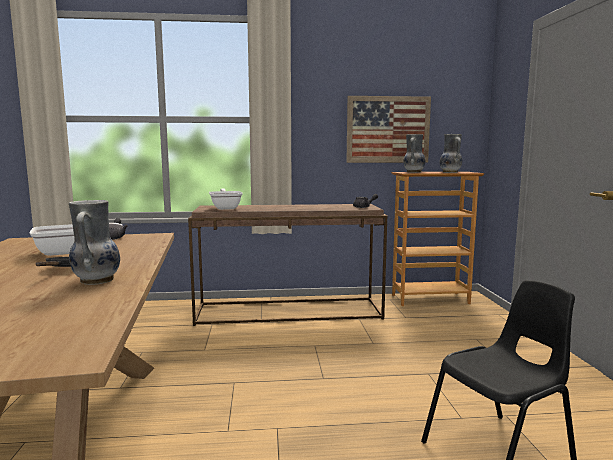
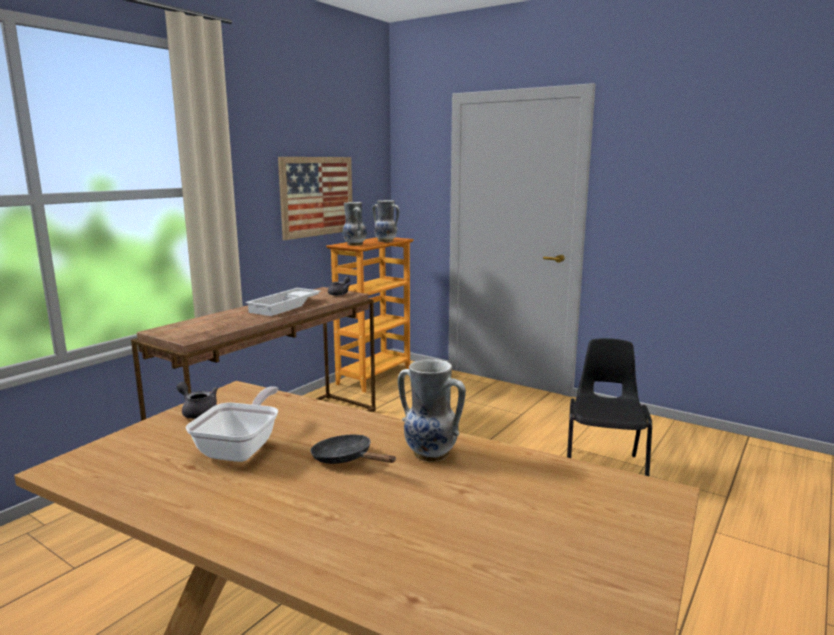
camera: 50 degrees left, 5 degrees up
(226, 208) = (199, 328): frying pan -> none
(304, 207) = (285, 306): none -> white tray

